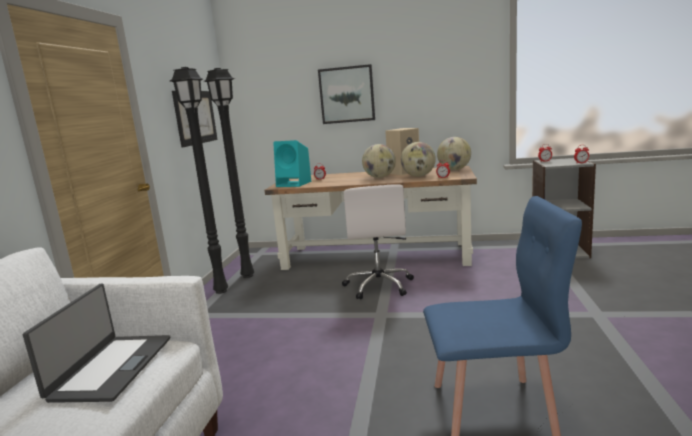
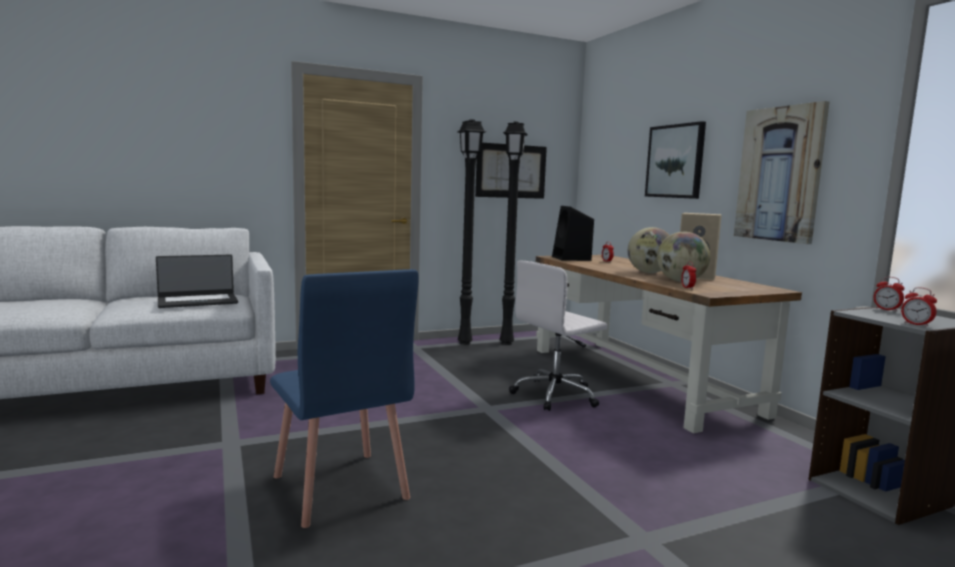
camera: 55 degrees right, 5 degrees down
(295, 184) = (572, 258): turquoise speaker -> black speaker
(439, 97) = (779, 174): none -> picture
(454, 170) = (752, 289): globe -> none

